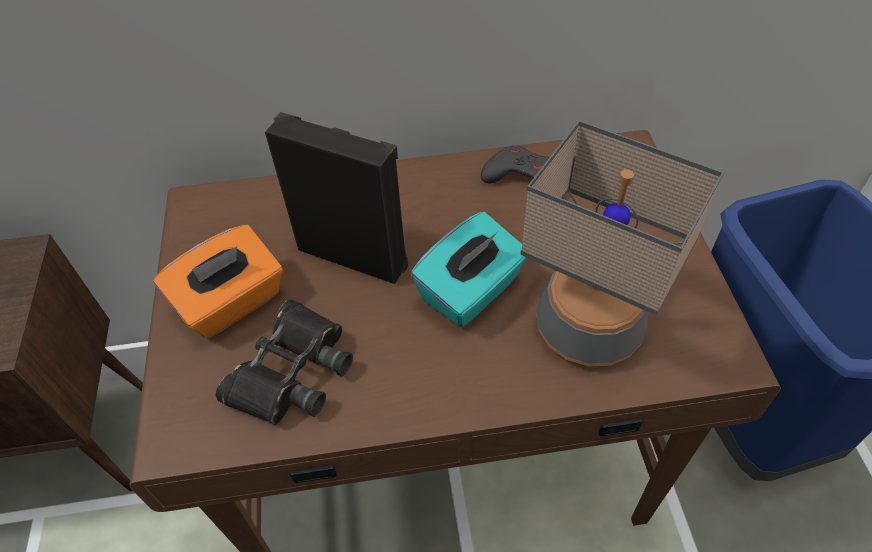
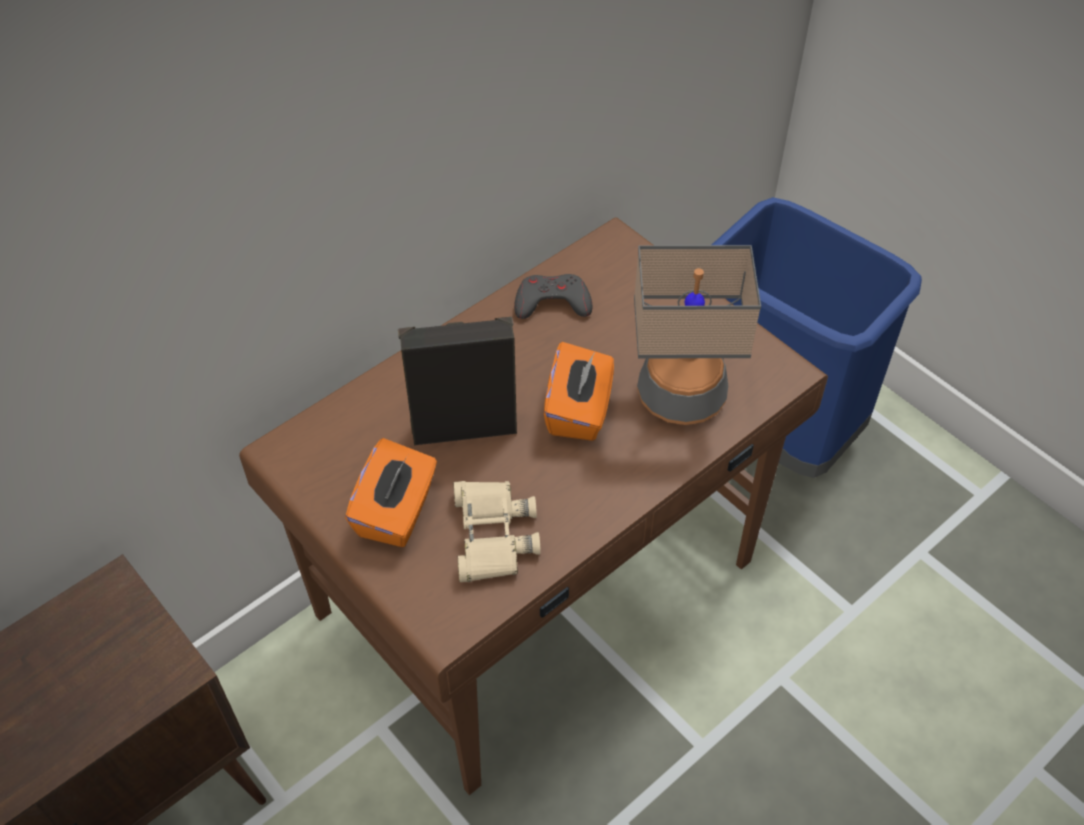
camera: 35 degrees left, 0 degrees up
(292, 371) = (492, 535): black binoculars -> beige binoculars
(471, 291) = (579, 411): turquoise tissue box -> orange tissue box

